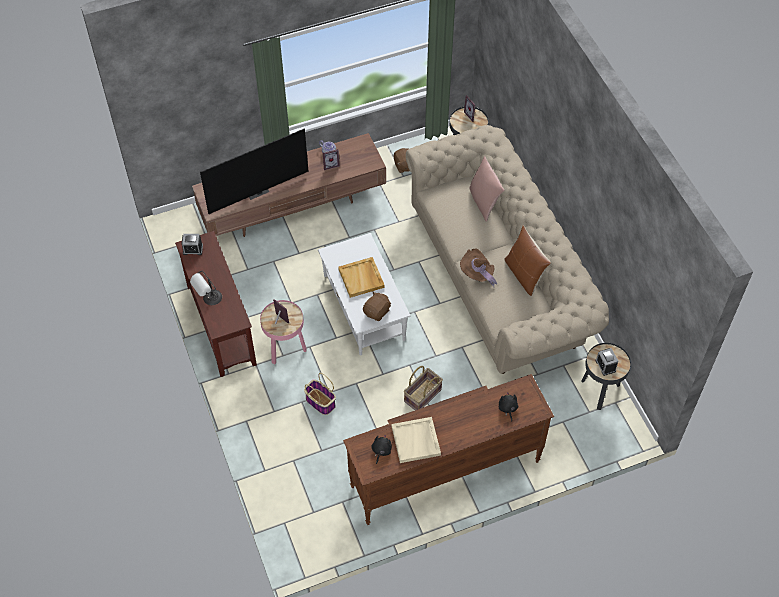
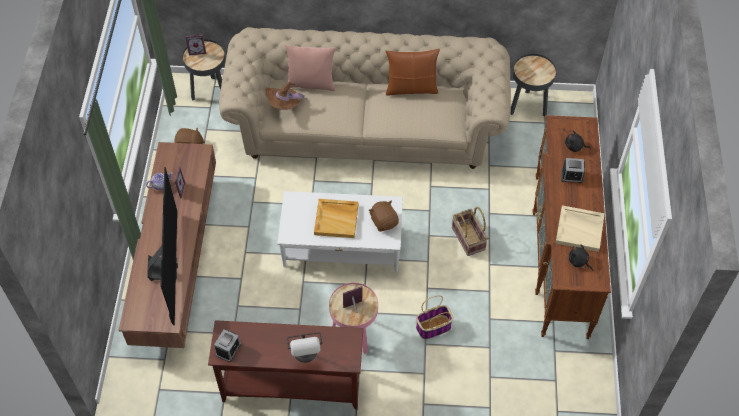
camera: 65 degrees left, 0 degrees up
(477, 274) = (392, 121): brown hat -> brown hat (284, 105)
(605, 365) = (537, 74): alarm clock -> alarm clock (572, 176)

